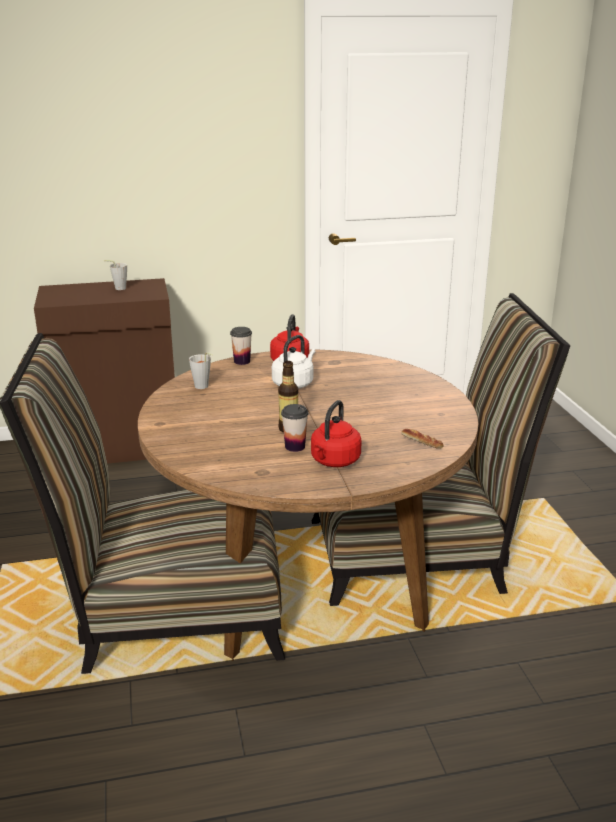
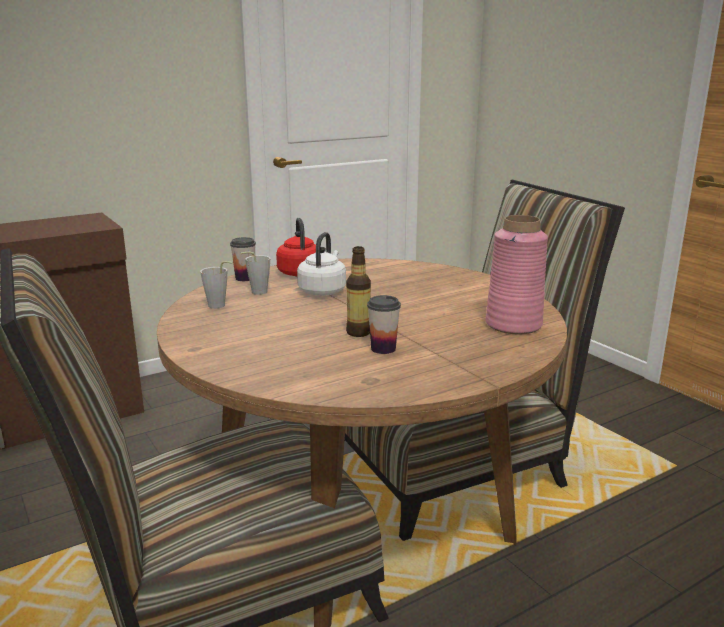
camera: 20 degrees left, 5 degrees down
(118, 288) = (51, 224): grey cup -> grey cup (256, 292)
(334, 461) = (442, 356): red kettle -> none
(421, 442) = (514, 325): bread -> pink vase

